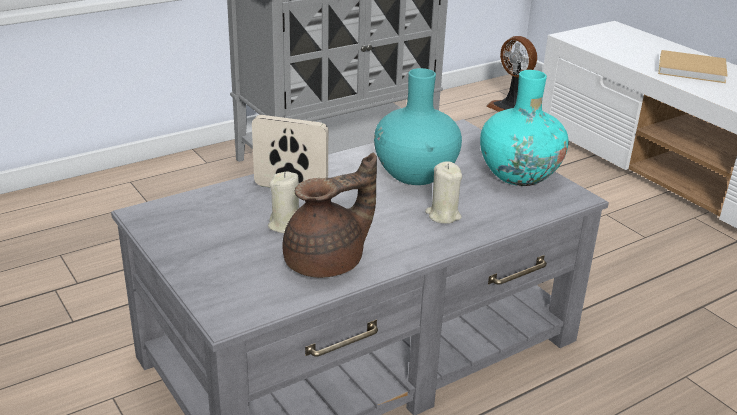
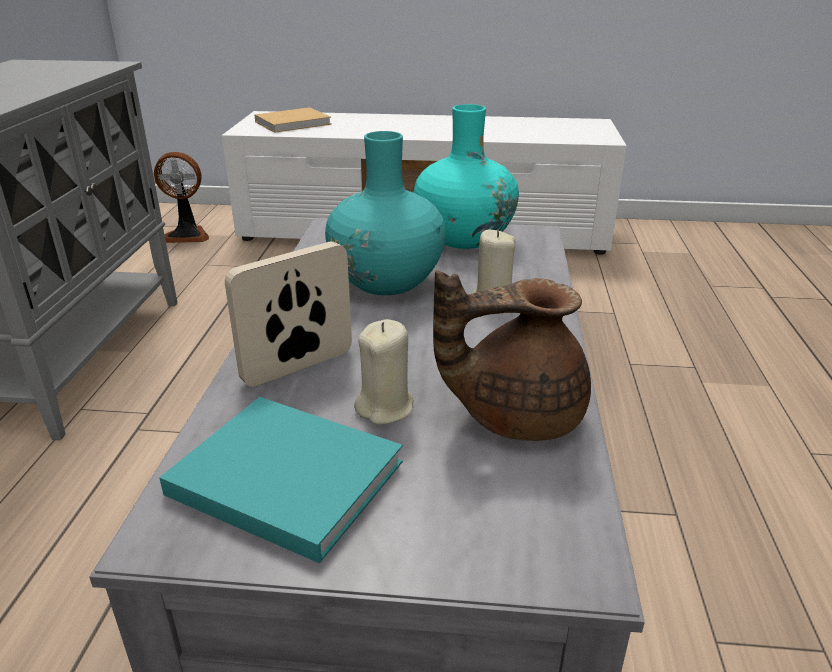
camera: 50 degrees left, 0 degrees up
(205, 221) = (281, 476): none -> turquoise book
(328, 262) = (514, 414): brown teapot -> brown teapot turned 105 degrees counterclockwise
(694, 70) = (383, 125): beige book -> beige book (295, 123)

